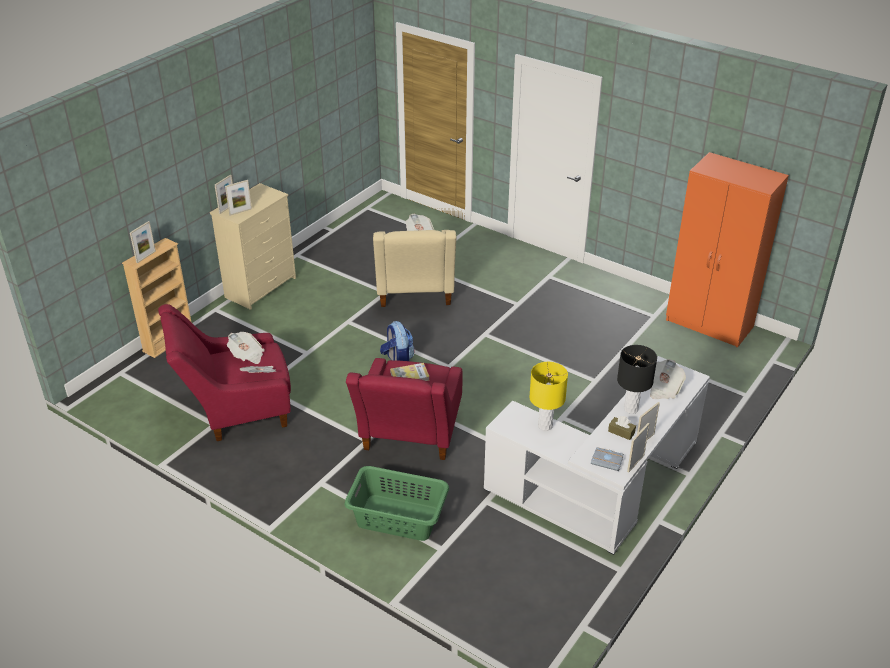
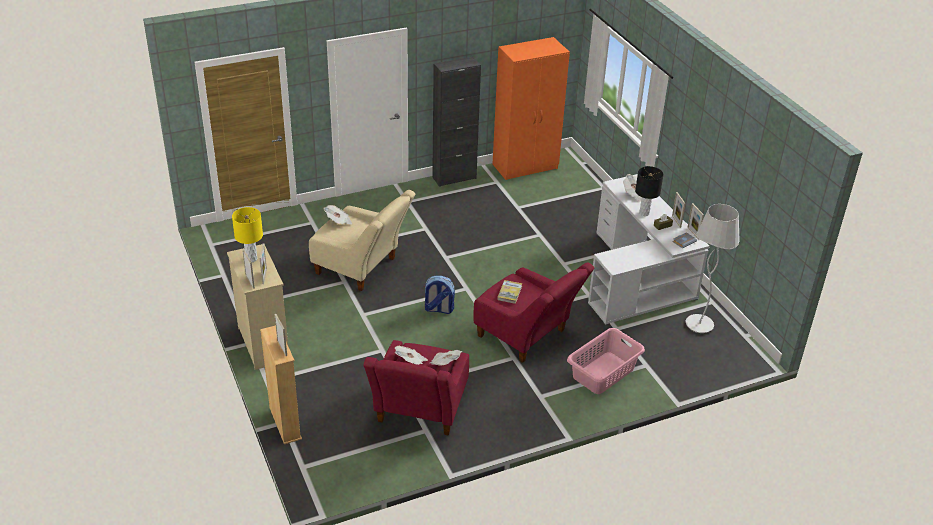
camera: 60 degrees left, 0 degrees up
(397, 517) = (602, 373): green laundry basket -> pink laundry basket
(545, 425) = (629, 252): yellow table lamp -> yellow table lamp (251, 259)
(561, 573) = (699, 325): none -> white floor lamp
(625, 287) = (454, 178): none -> black cabinet

